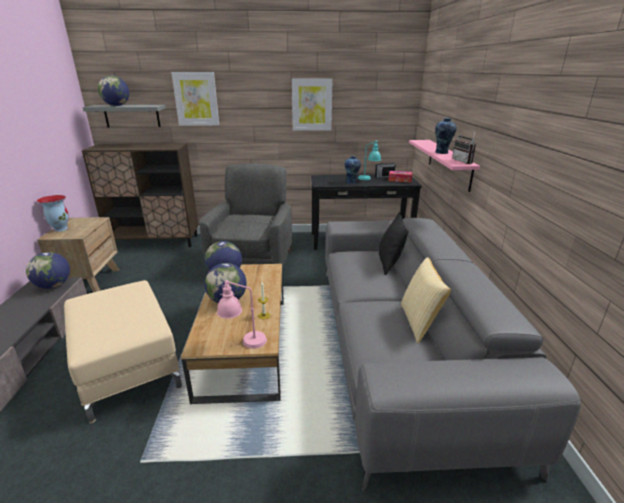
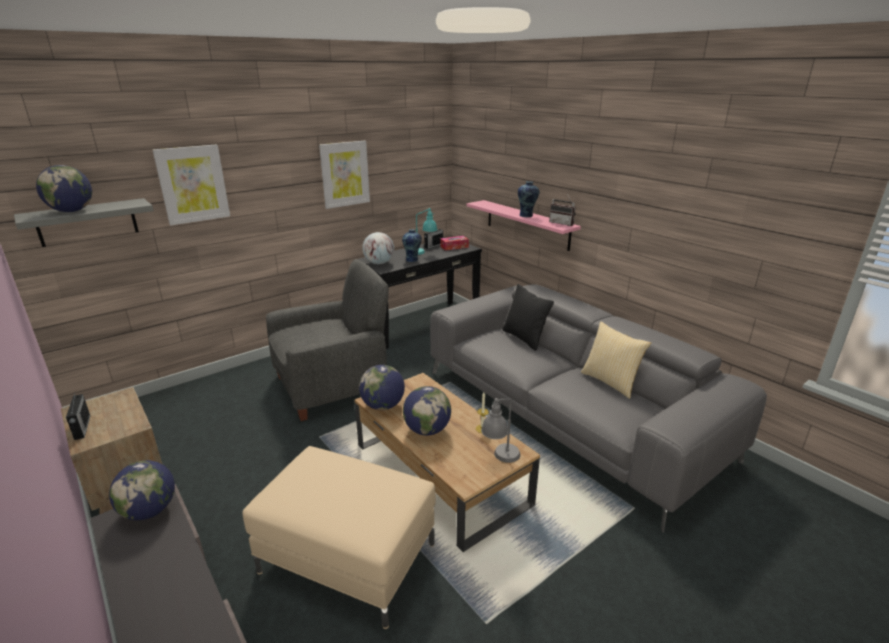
camera: 35 degrees left, 0 degrees up
(60, 229) = (82, 428): vase -> radio
(155, 242) = (156, 406): brown cabinet -> none
(243, 342) = (500, 459): pink table lamp -> grey table lamp
(253, 261) = (333, 385): grey armchair -> grey armchair turned 90 degrees clockwise
(324, 180) = (379, 263): none -> globe

